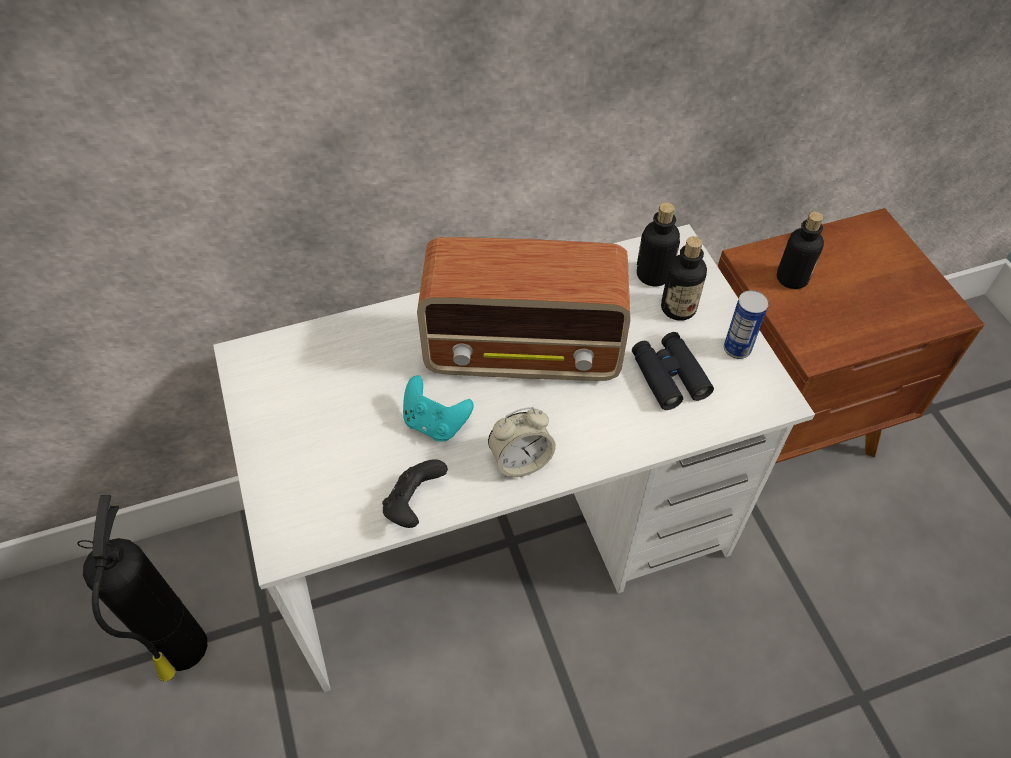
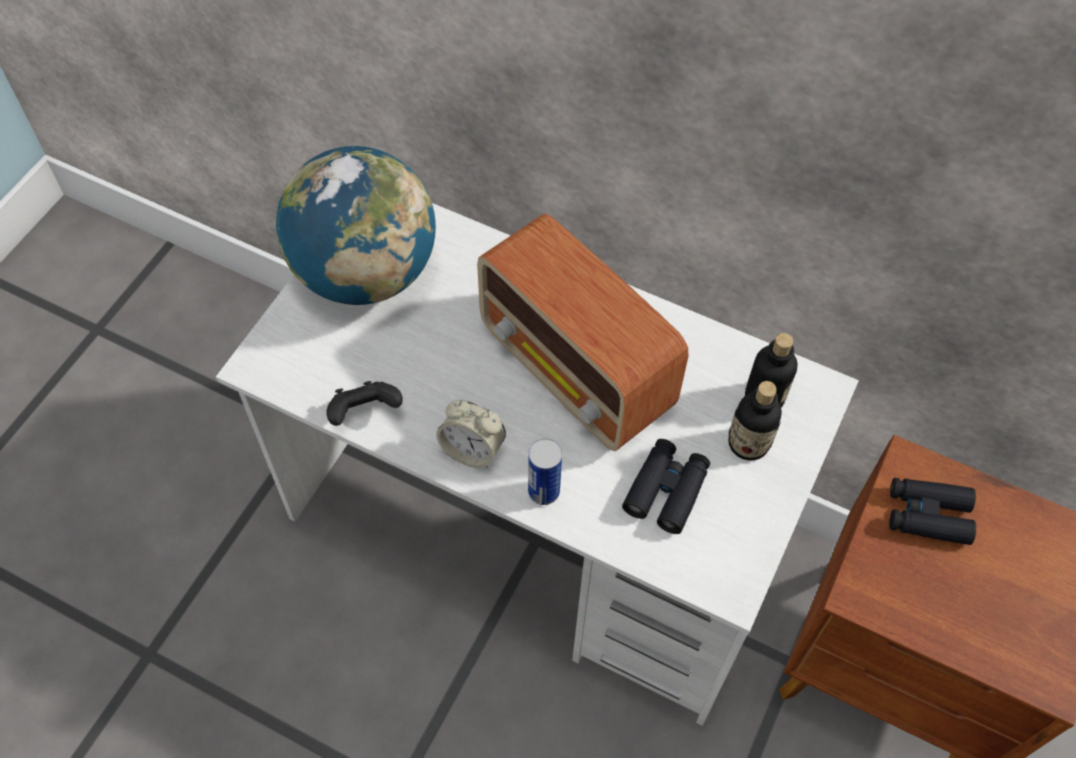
camera: 45 degrees right, 5 degrees up
(183, 651) = (234, 401): fire extinguisher -> none
(293, 410) = (365, 272): none -> globe
(435, 423) = (447, 367): turquoise game controller -> none
(737, 349) = (754, 520): can -> can (543, 491)
(792, 278) = (928, 515): bottle -> black binoculars

